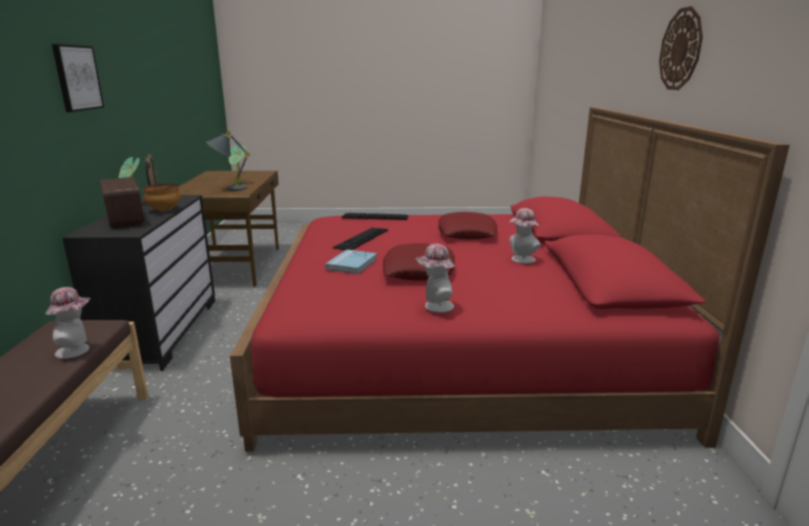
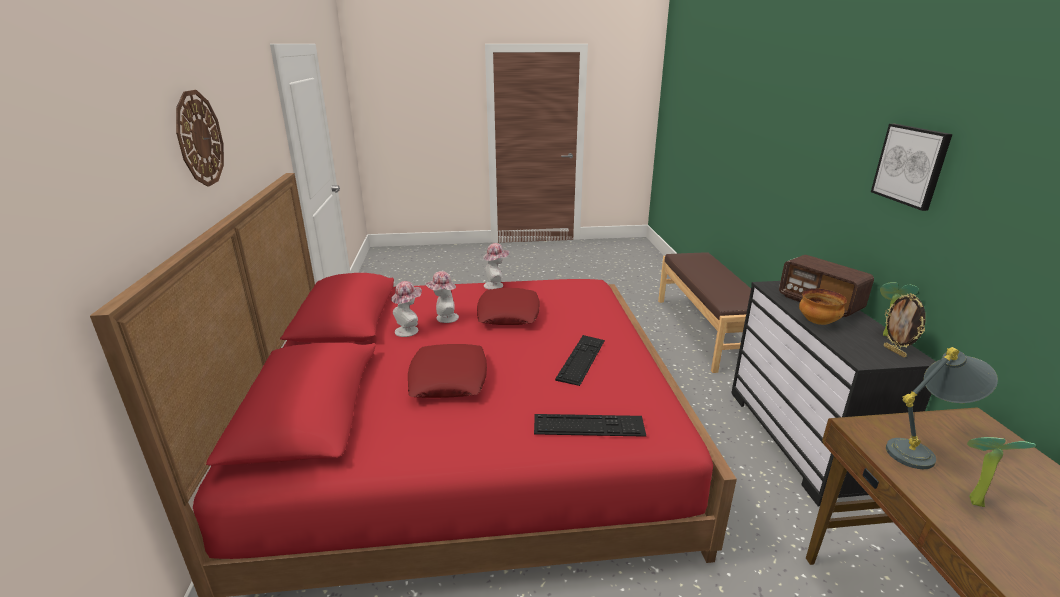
camera: 175 degrees right, 5 degrees up
(77, 350) = (711, 290): hat -> hat (444, 318)
(352, 264) = (571, 319): blue book -> none

